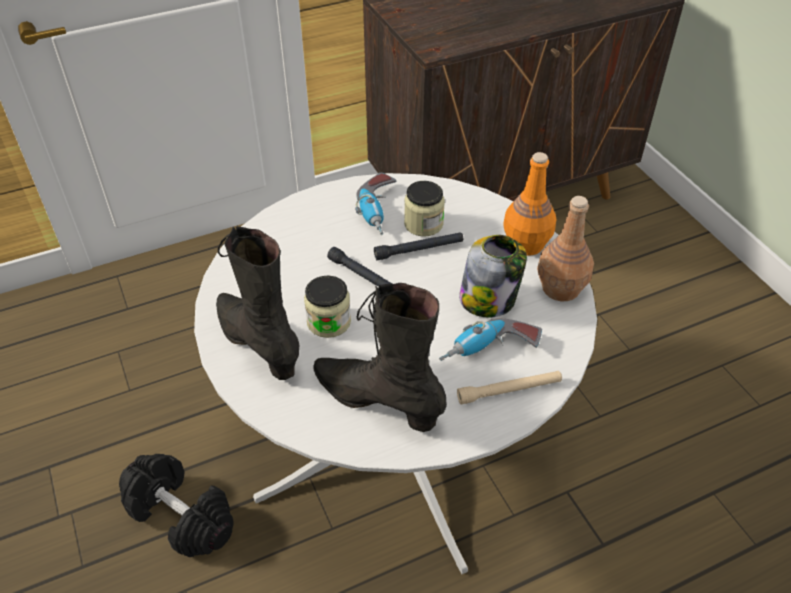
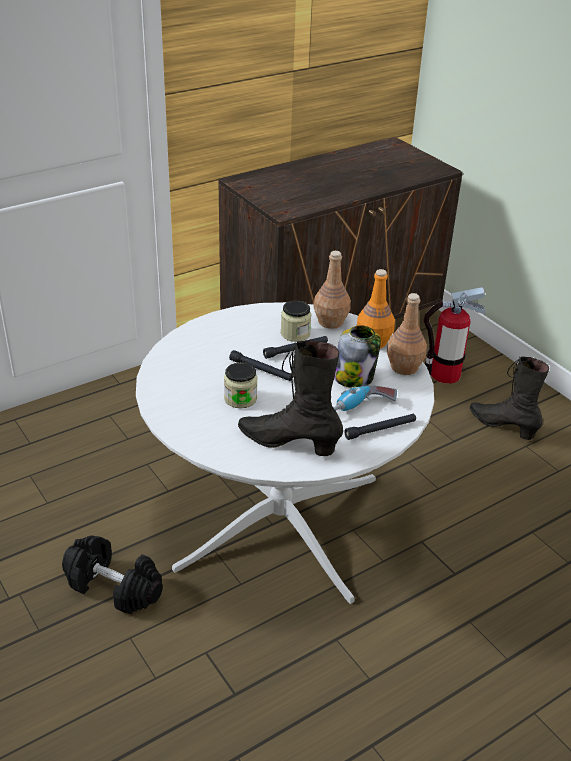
camera: 10 degrees left, 10 degrees down
(258, 343) = (192, 415): black boot -> black boot (502, 426)
(379, 212) = (260, 328): power drill -> none
(475, 208) = (331, 321): none -> brown bottle
(509, 391) = (380, 430): beige flashlight -> black flashlight
(632, 255) = (444, 374): none -> fire extinguisher

